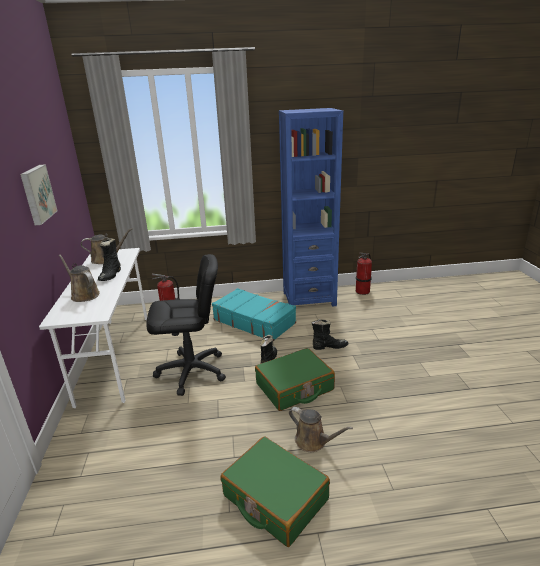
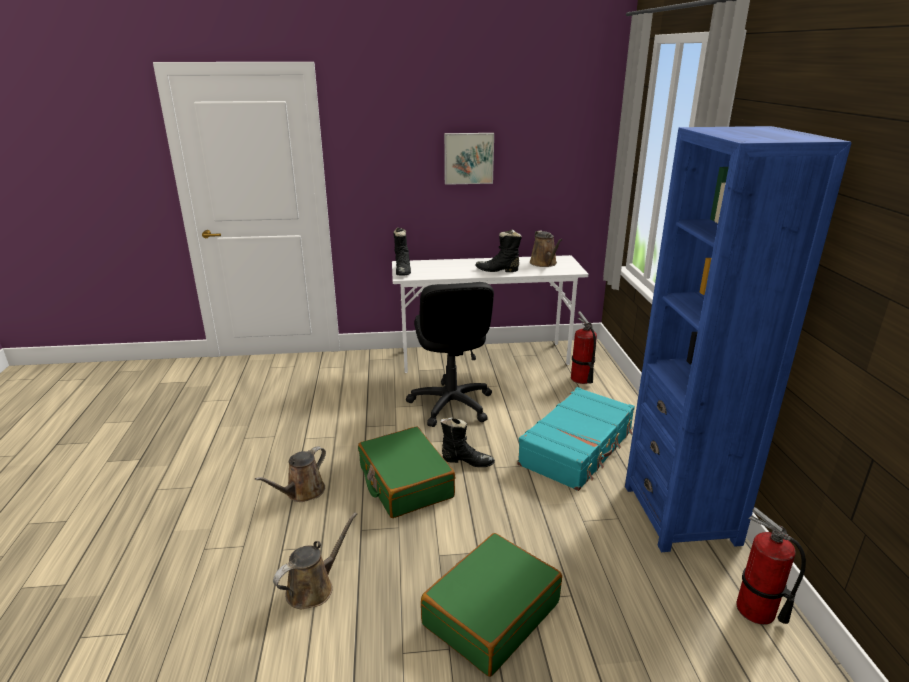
camera: 90 degrees right, 0 degrees up
(83, 295) = (450, 266): brown watering can -> brown watering can (314, 587)
(275, 498) = (243, 463): green suitcase -> green suitcase (491, 613)
(329, 346) = (505, 525): black boot -> black boot (403, 271)

